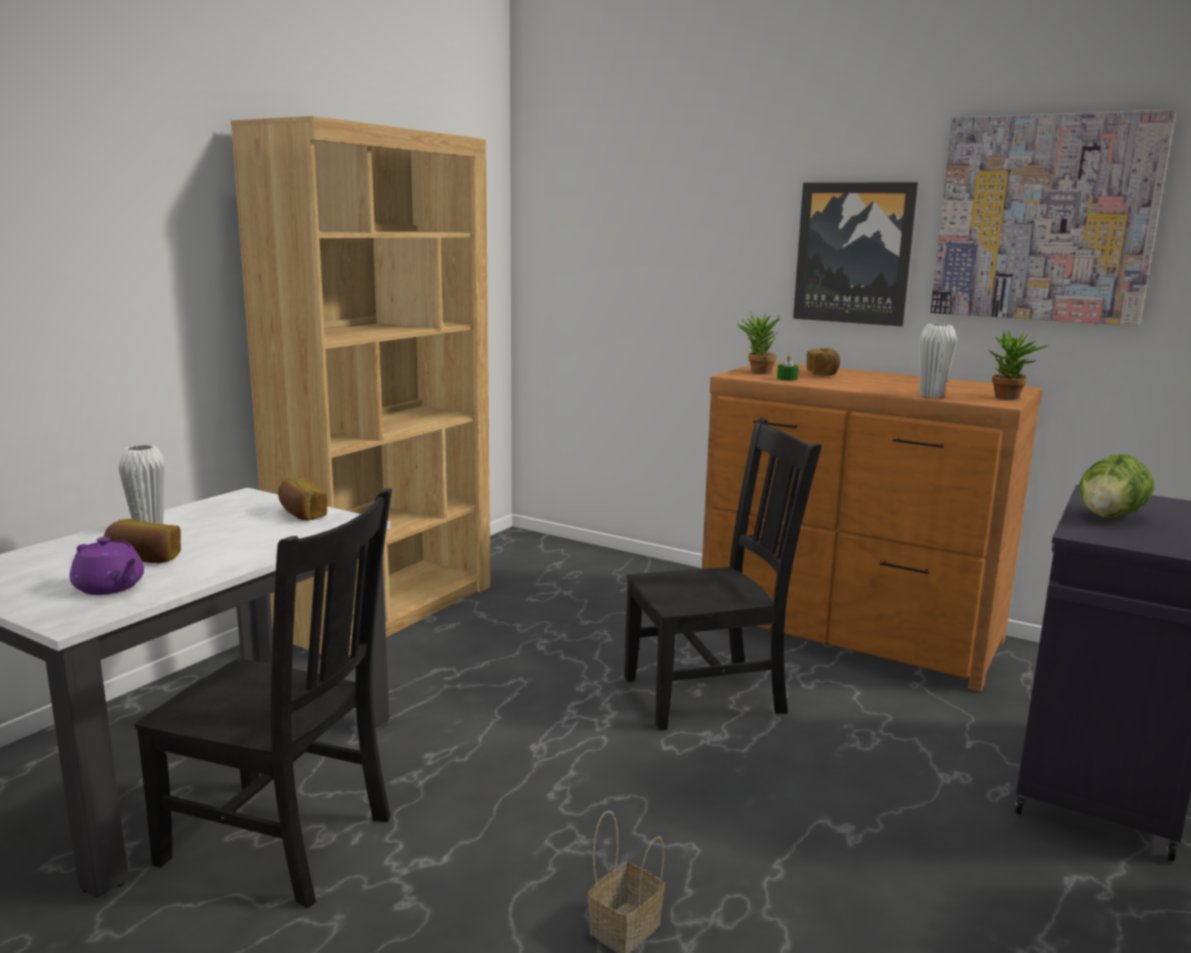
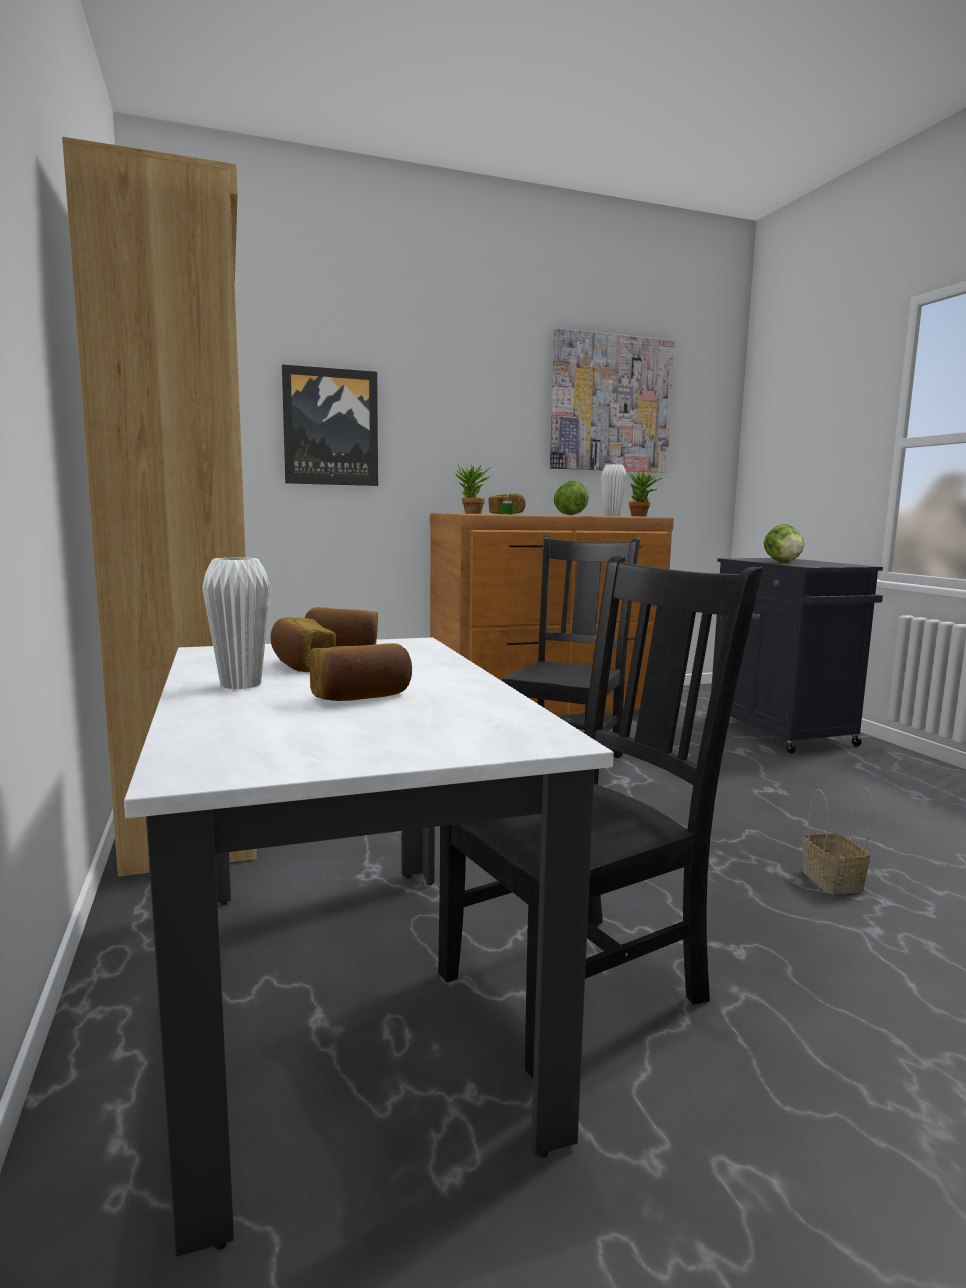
camera: 50 degrees left, 5 degrees down
(110, 587) = (448, 716): purple teapot -> none
(222, 523) = (301, 665): none -> bread
(853, 253) = (492, 424): picture -> picture (331, 427)
(900, 384) = (569, 515): none -> lettuce

